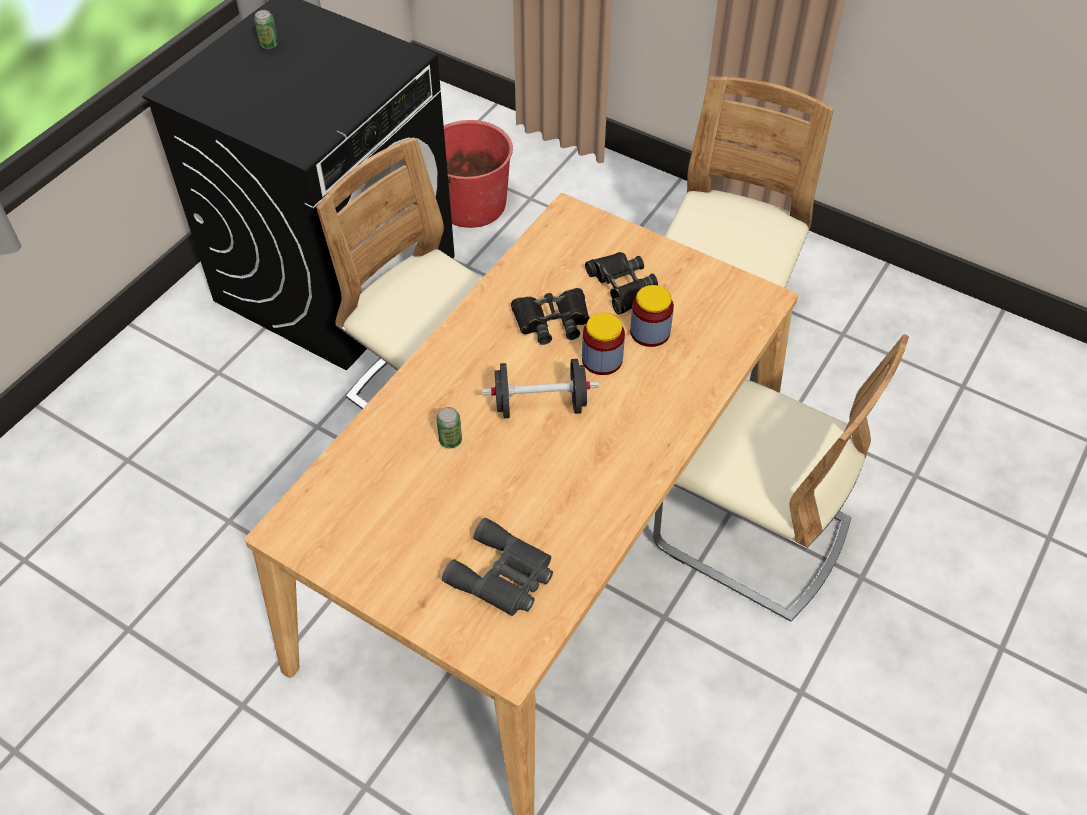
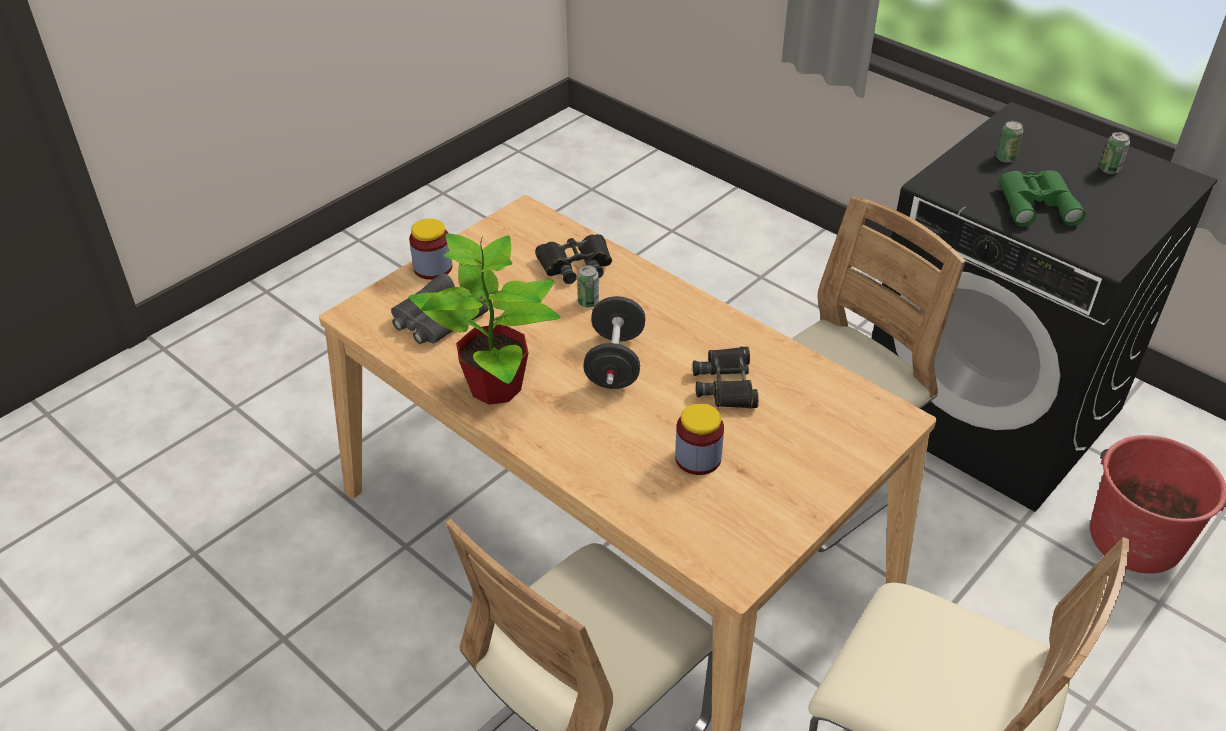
camera: 100 degrees right, 10 degrees down
(252, 103) = (1005, 158): none -> can
(327, 89) = (1035, 203): none -> green binoculars
(598, 494) = (497, 387): none -> potted plant
(602, 359) = (665, 414): jar -> jar (433, 268)
(621, 286) = (772, 446): black binoculars -> black binoculars (575, 265)

